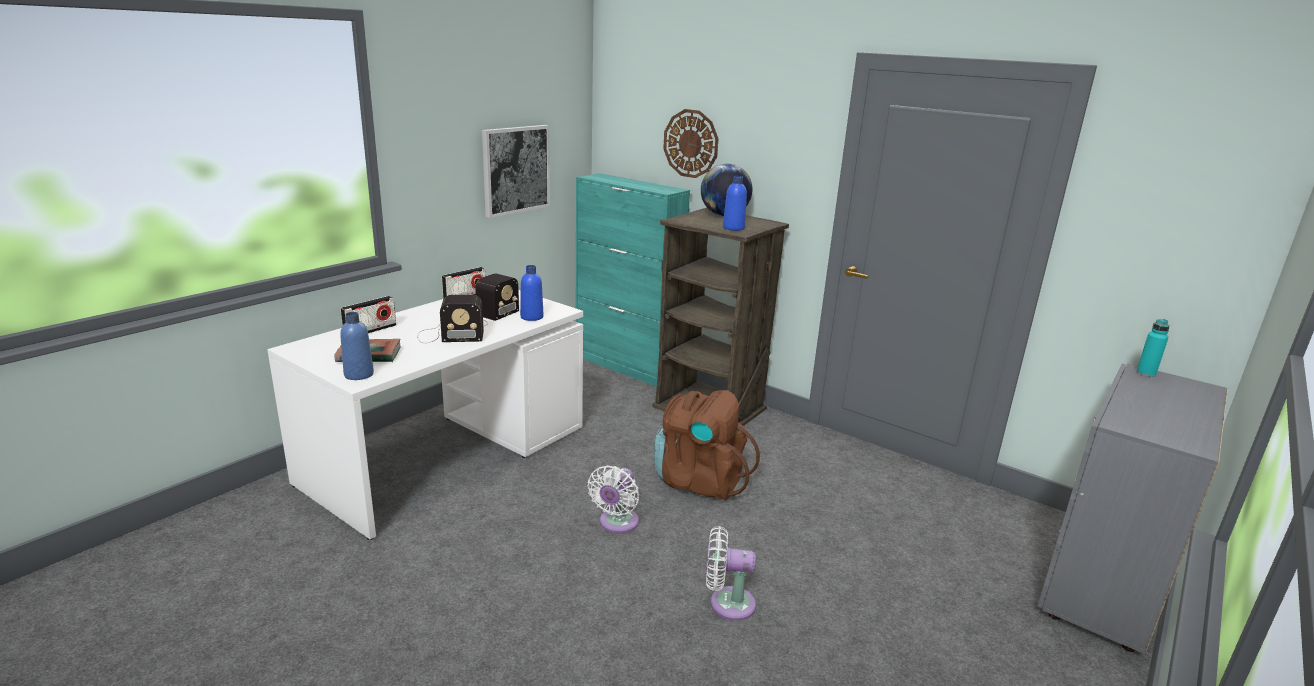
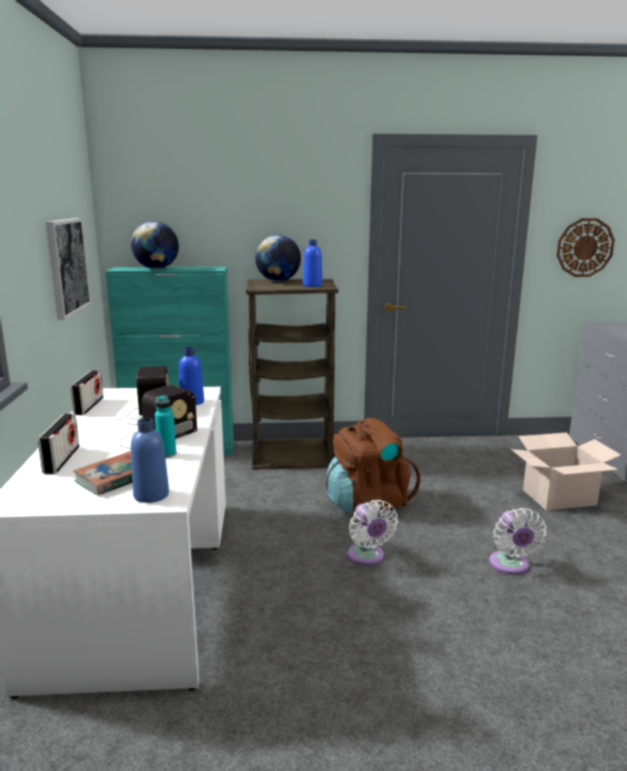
camera: 40 degrees left, 5 degrees down
(622, 181) = (156, 268): none -> globe
(691, 143) = (221, 224): wall clock -> wall clock (584, 247)
(727, 603) = (510, 566): white fan -> white fan turned 60 degrees counterclockwise
(918, 577) = (559, 497): none -> cardboard box
(1145, 373) = (603, 323): turquoise bottle -> turquoise bottle (167, 454)

